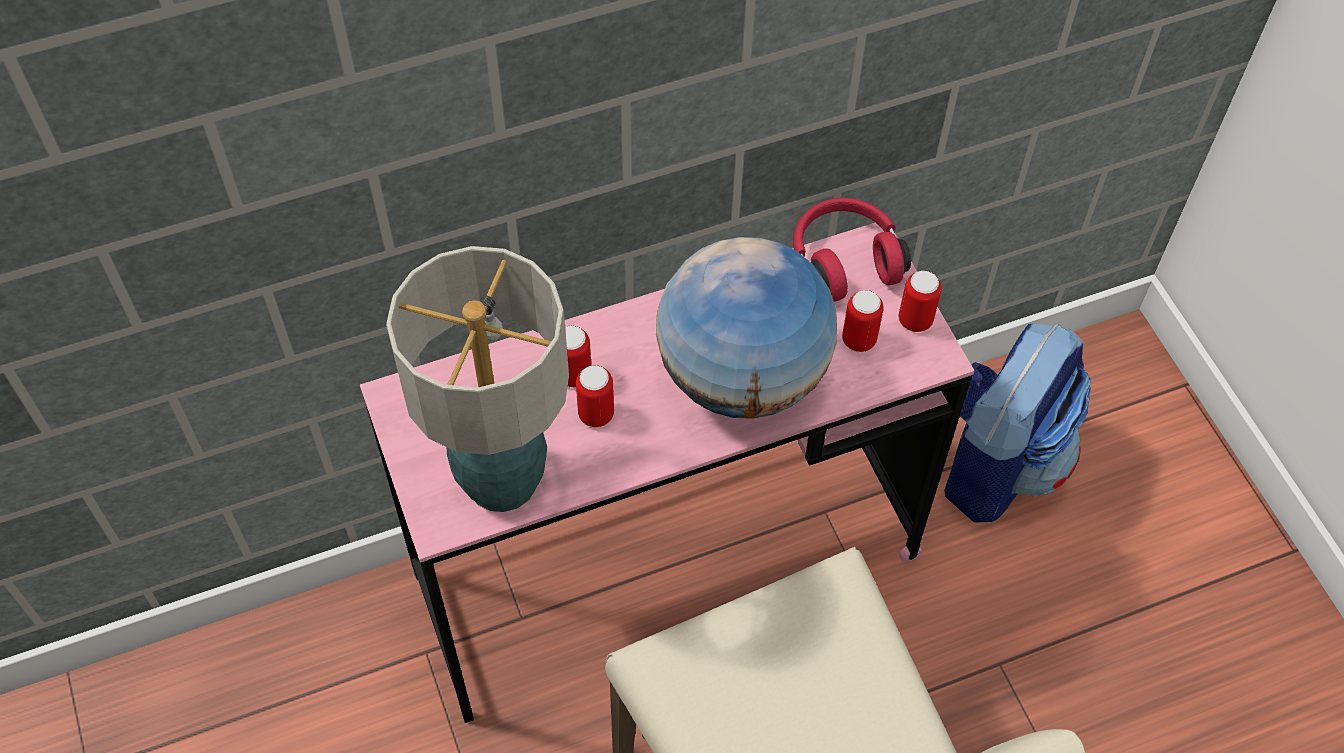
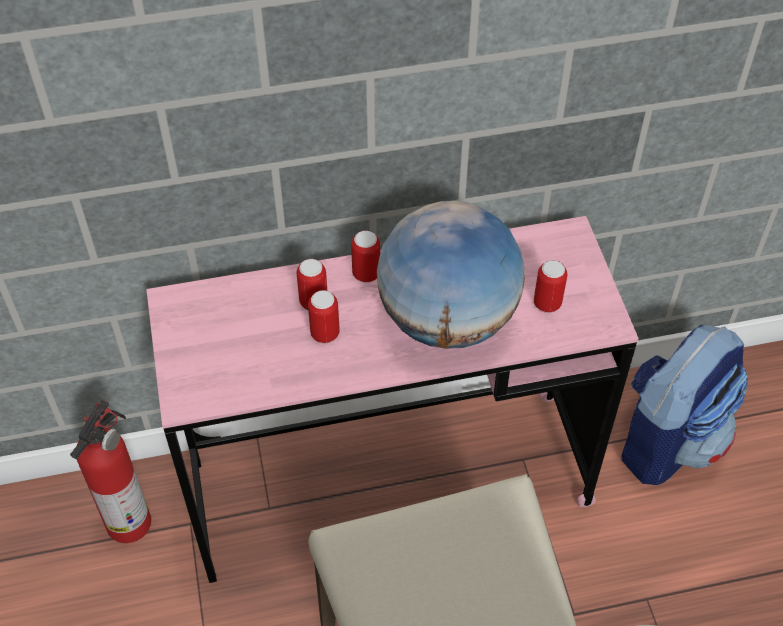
camera: 10 degrees right, 5 degrees down
(349, 658) = (131, 520): none -> fire extinguisher
(501, 479) = (239, 372): table lamp -> none
(844, 260) = (546, 242): red headphones -> none
(915, 320) = (596, 294): can -> can (366, 274)

